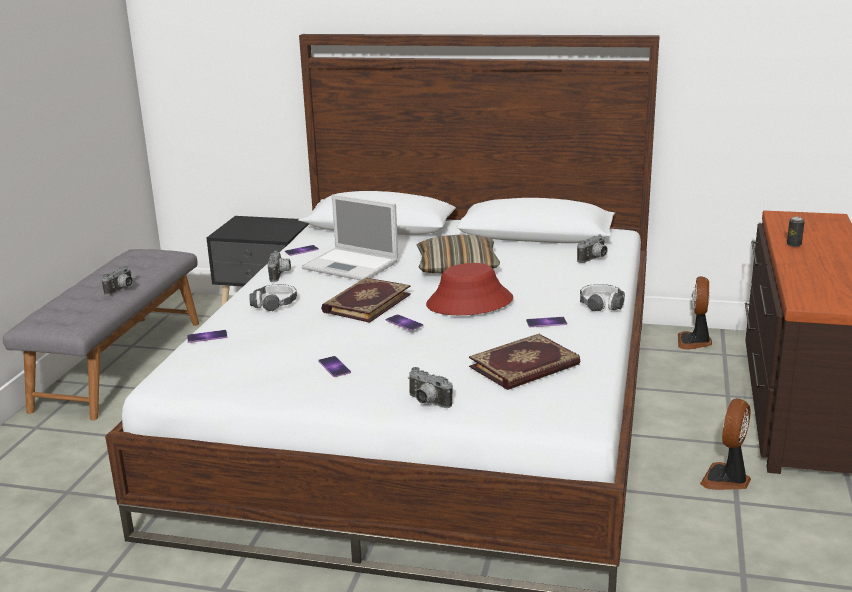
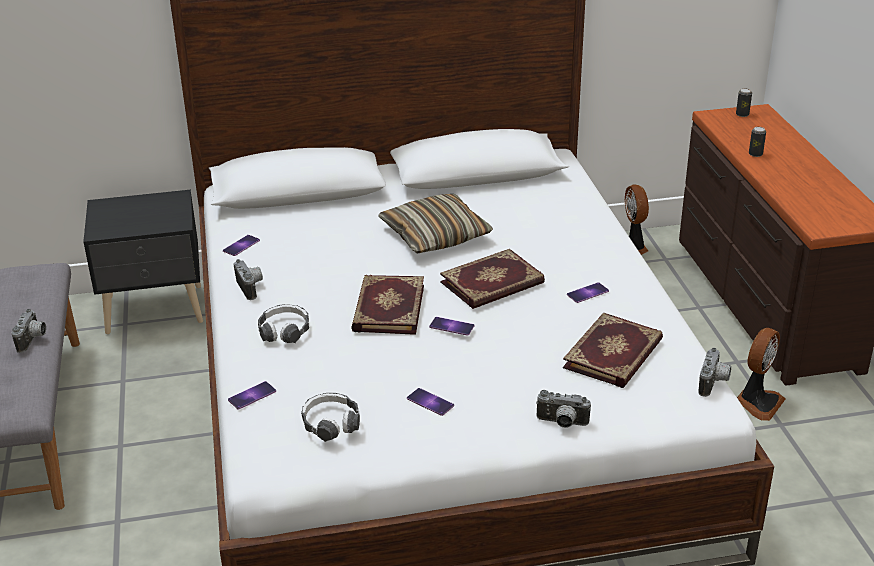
camera: 25 degrees left, 10 degrees up
(352, 265) = (321, 256): laptop -> none
(469, 302) = (493, 283): red hat -> book
(594, 259) = (565, 198): camera -> camera (714, 383)
(601, 304) = (617, 256): headphones -> headphones (331, 423)
(727, 479) = (758, 402): fan -> fan turned 150 degrees counterclockwise
(810, 217) = (742, 114): none -> can

